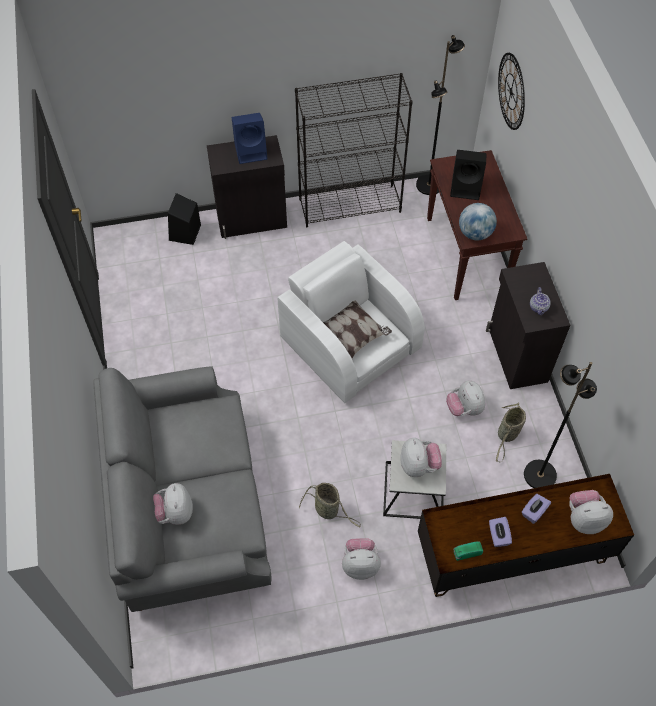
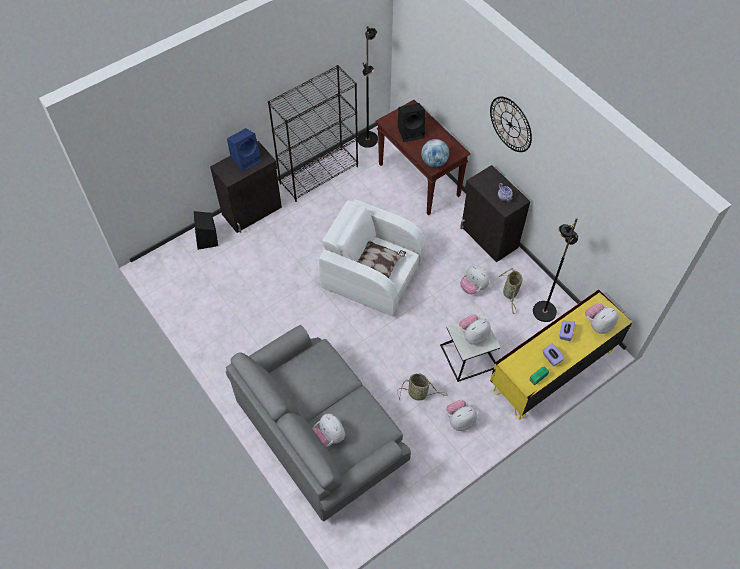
camera: 25 degrees left, 0 degrees up
(418, 465) = (473, 335): plush toy -> plush toy turned 90 degrees counterclockwise
(511, 91) = (423, 53): wall clock -> wall clock (510, 124)
(512, 553) = (552, 370): brown tv stand -> yellow tv stand

